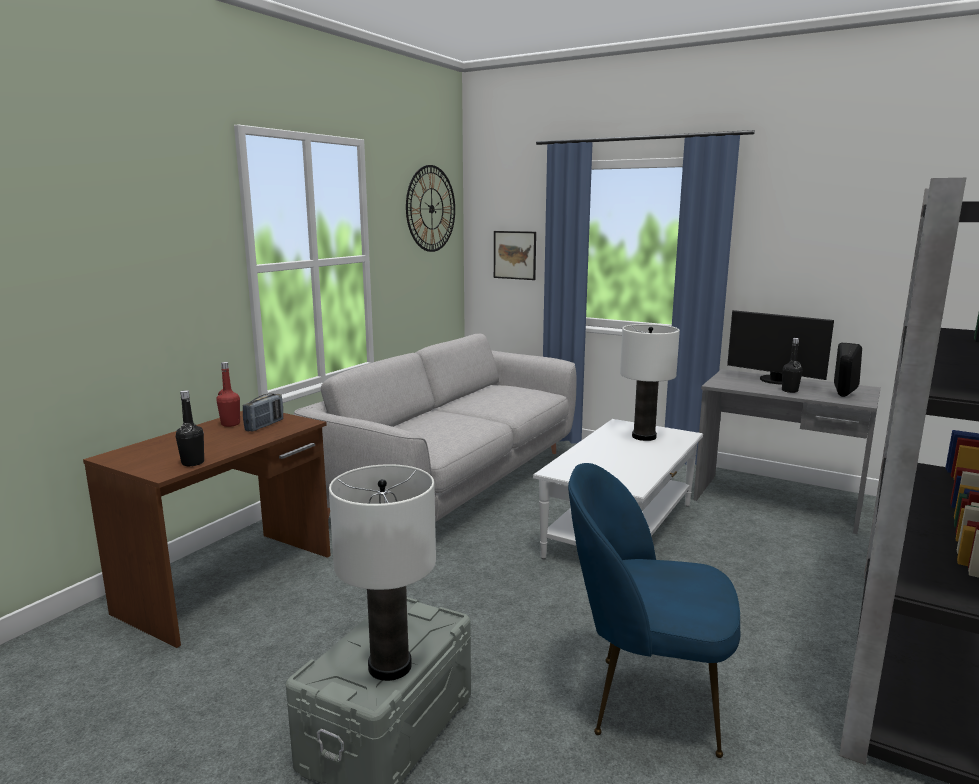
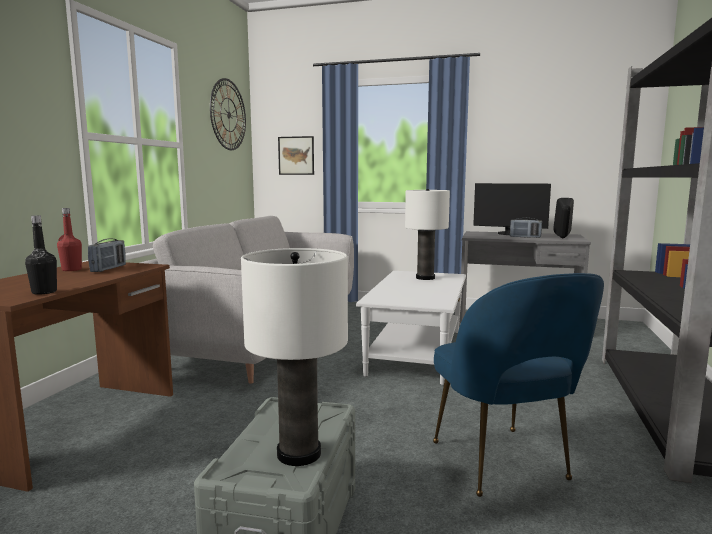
camera: 15 degrees left, 5 degrees down
(644, 702) = (503, 466): blue chair -> blue chair turned 105 degrees counterclockwise
(789, 391) = (525, 237): black bottle -> radio

